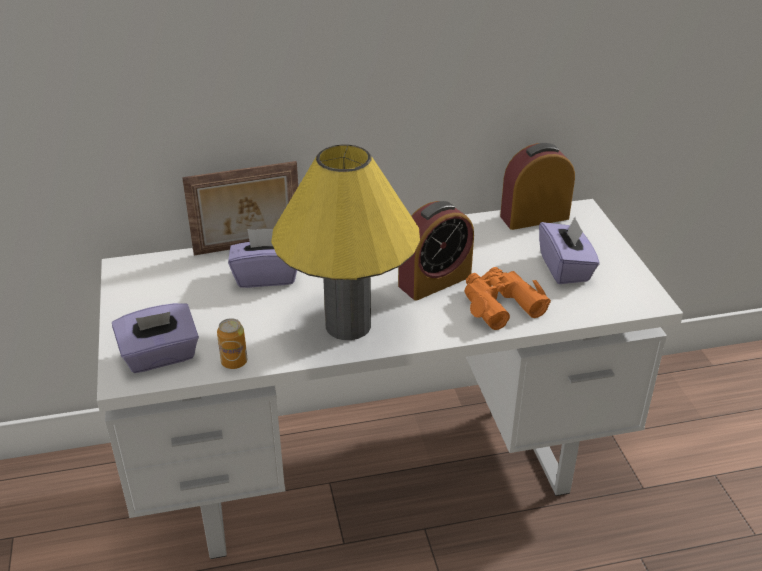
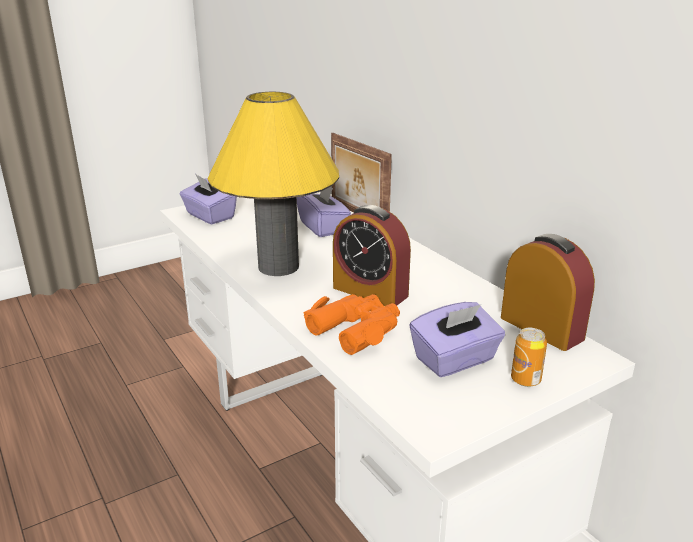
camera: 70 degrees right, 10 degrees down
(234, 362) = (213, 237): can -> can (525, 380)

